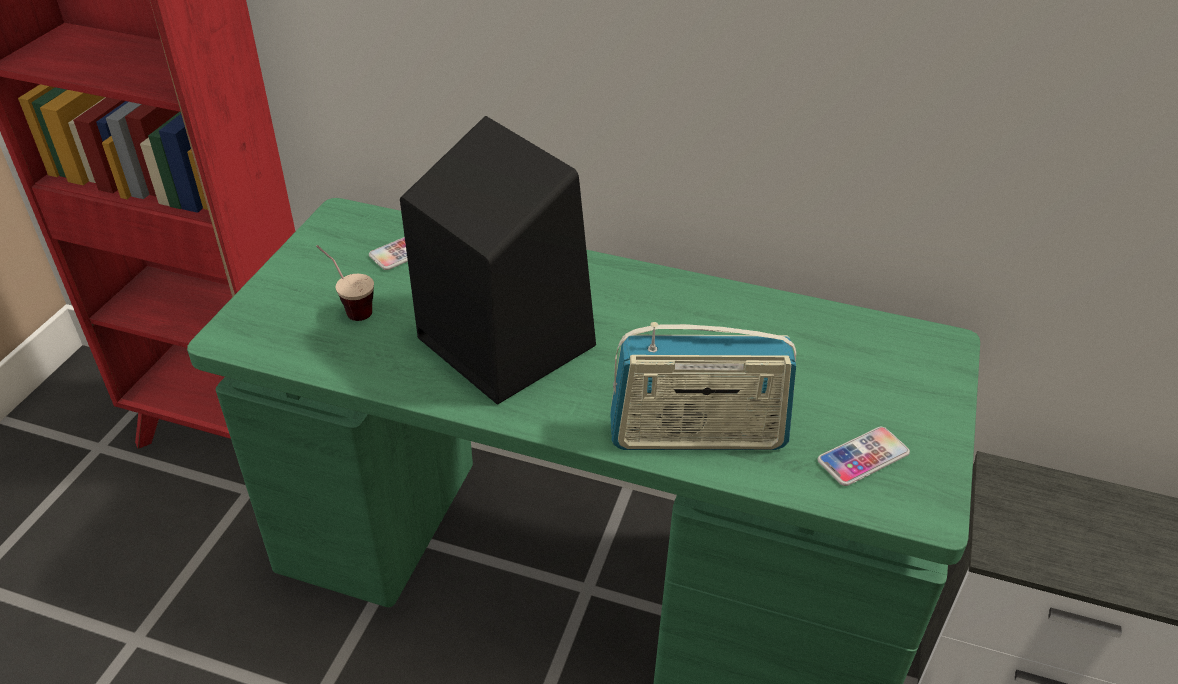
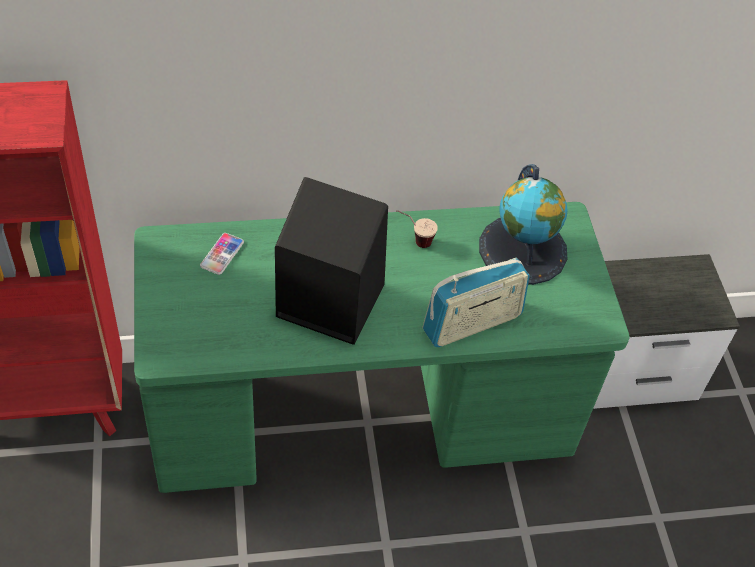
camera: 30 degrees left, 10 degrees up
(349, 307) = (217, 310): cup -> cup (413, 240)
(842, 364) = (523, 249): none -> globe
(863, 457) = (561, 305): phone -> none

